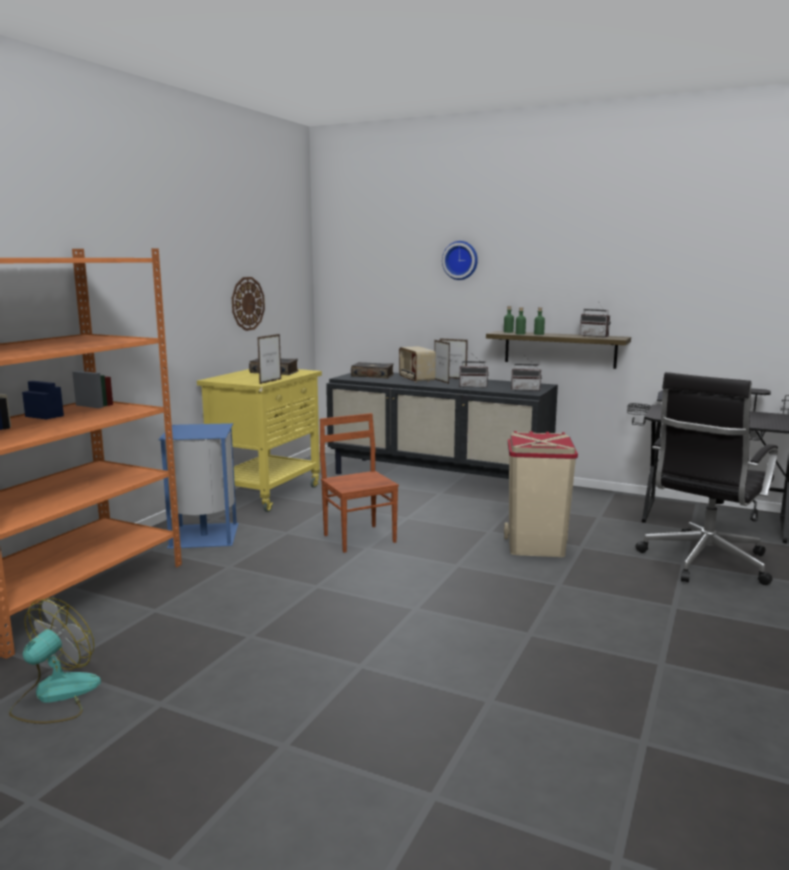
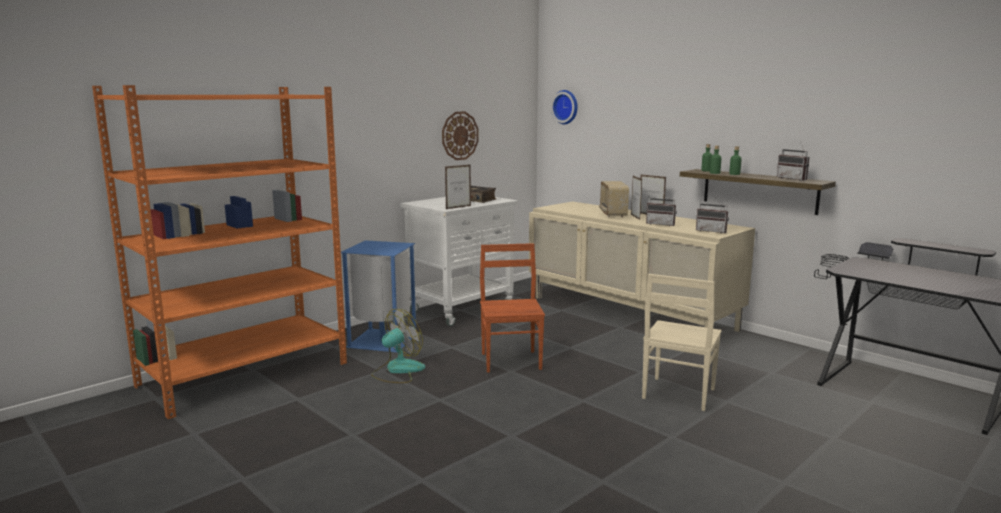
camera: 20 degrees right, 0 degrees up
(55, 696) = (177, 456): fan -> fan (398, 370)
(267, 494) = (462, 310): yellow cart -> white cart
(372, 376) = (576, 207): book -> none
(438, 479) = (629, 313): black cabinet -> beige cabinet
(460, 260) = (666, 96): wall clock -> wall clock (566, 107)
(536, 546) = (677, 394): beige trash can -> beige chair
(703, 562) = (858, 440): black office chair -> none

